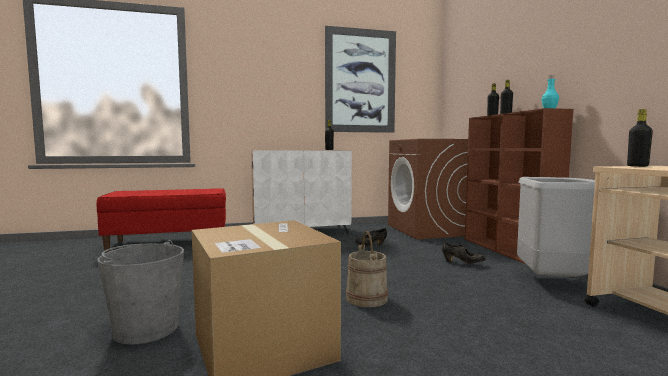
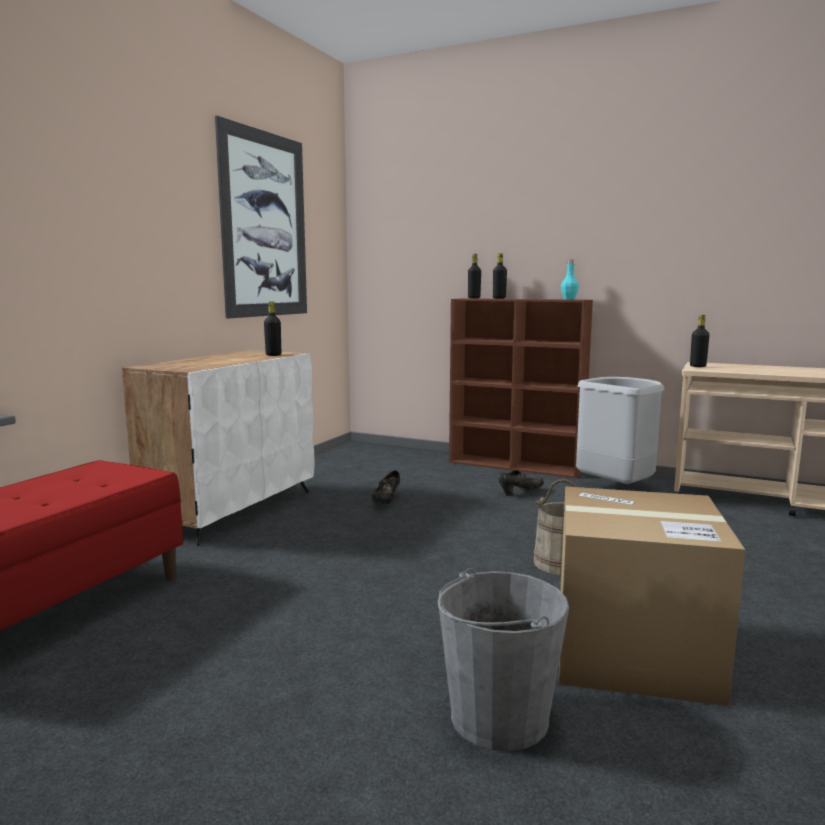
camera: 50 degrees left, 5 degrees up
(429, 230) = (384, 459): brown washing machine -> none

